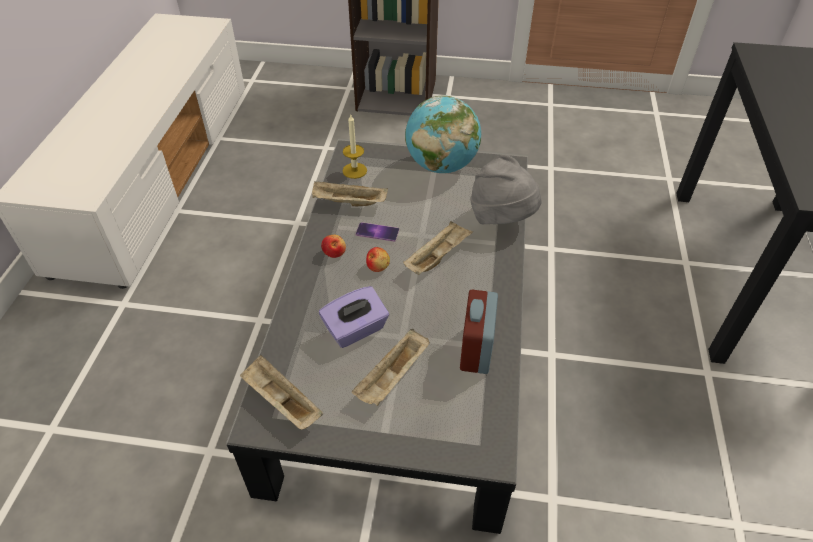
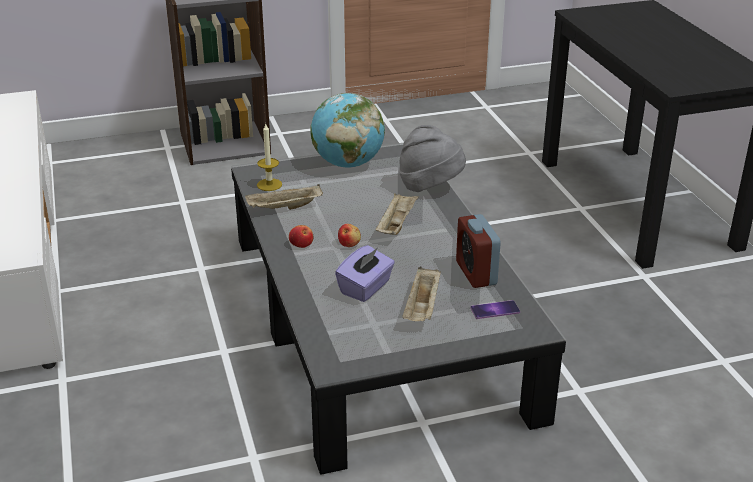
camera: 25 degrees left, 15 degrees down
(281, 401) = (341, 348): beige tray -> none
(377, 232) = (328, 221): phone -> phone (495, 310)

